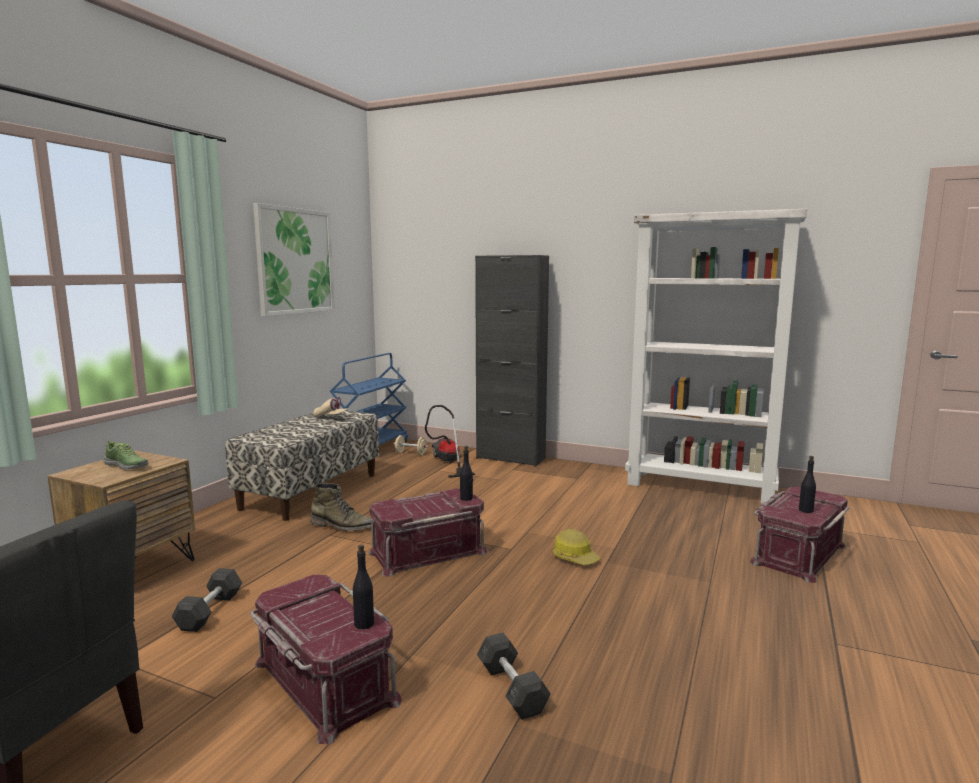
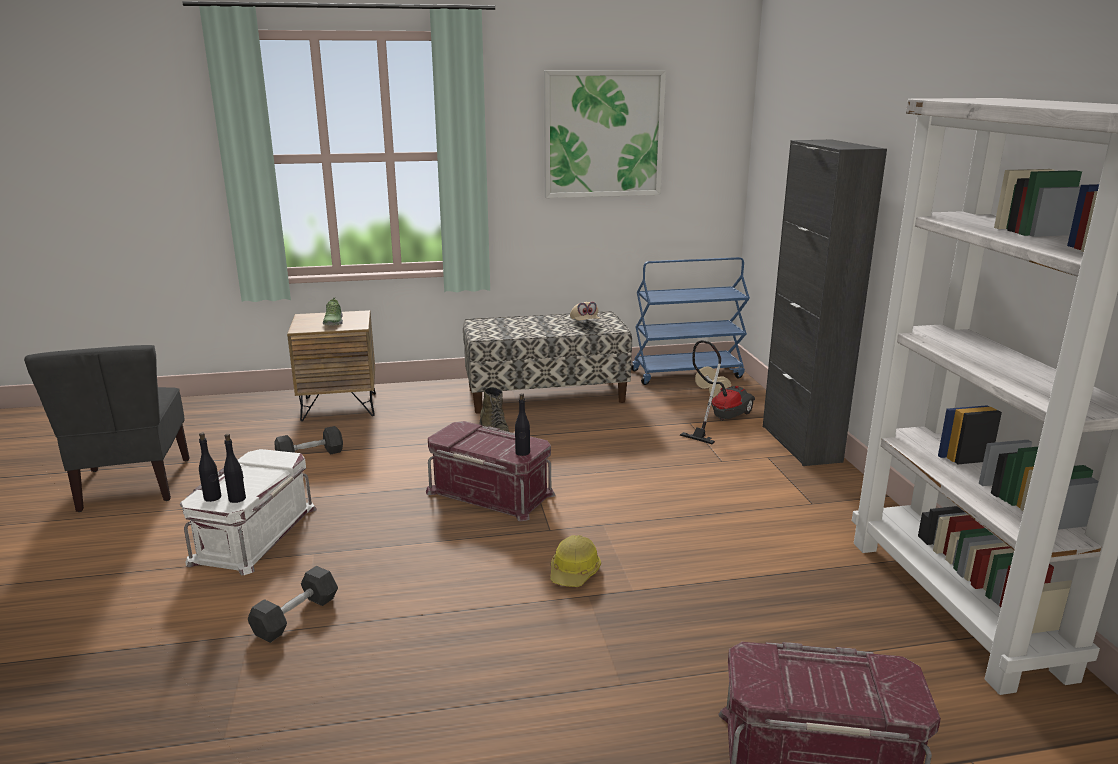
camera: 55 degrees right, 10 degrees up
(323, 682) = (253, 534): red storage box -> white storage box
(806, 510) = (811, 688): black bottle -> black bottle (212, 498)

